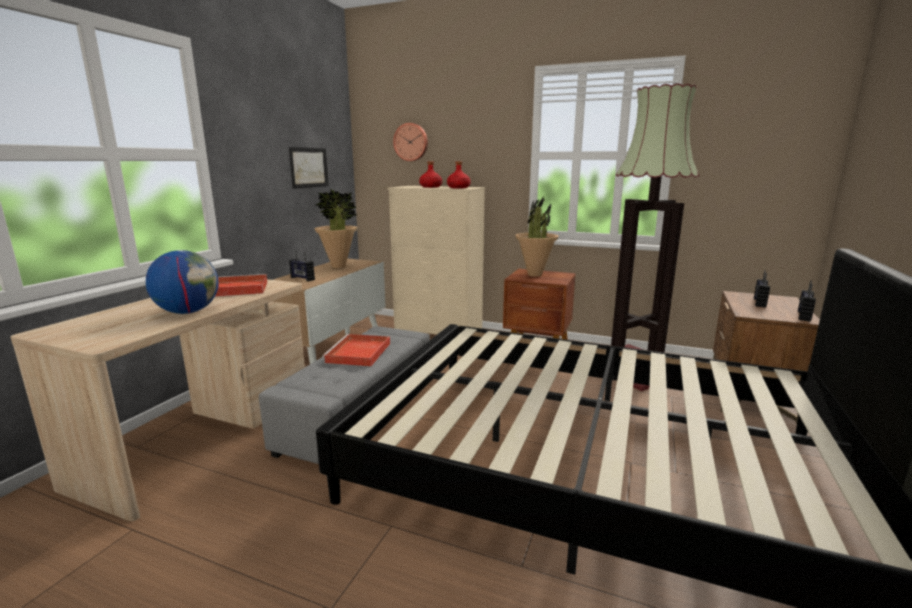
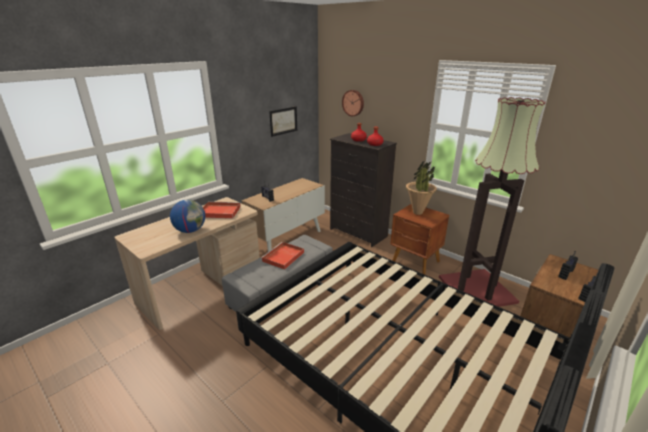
camera: 20 degrees right, 10 degrees up
(339, 266) = (294, 187): potted plant -> none
(439, 332) = (358, 233): beige dresser -> black dresser

